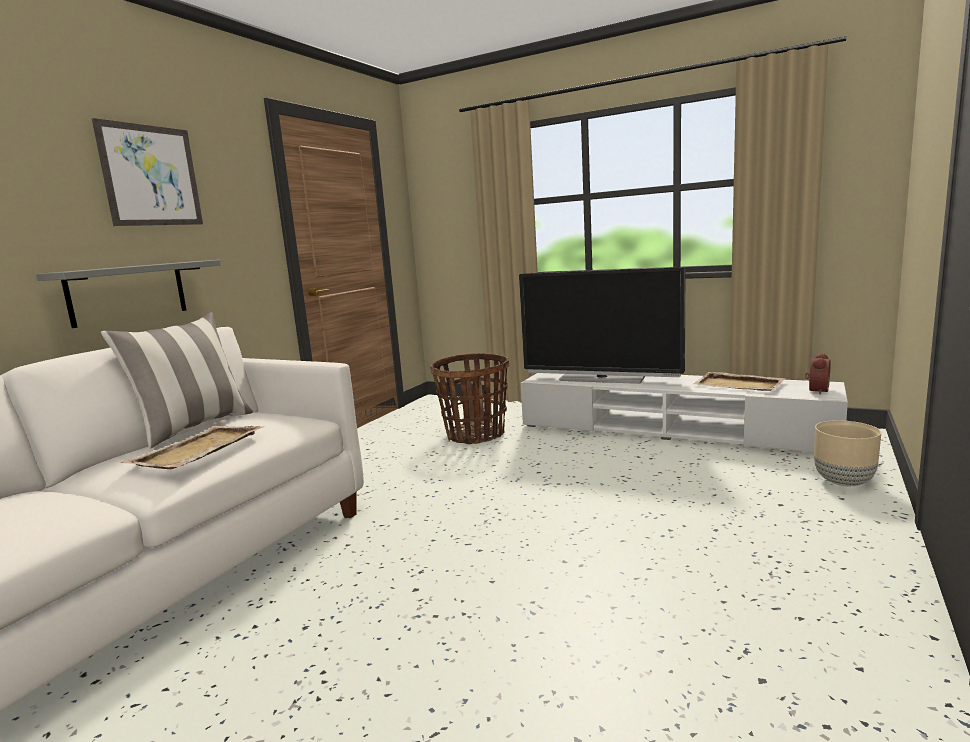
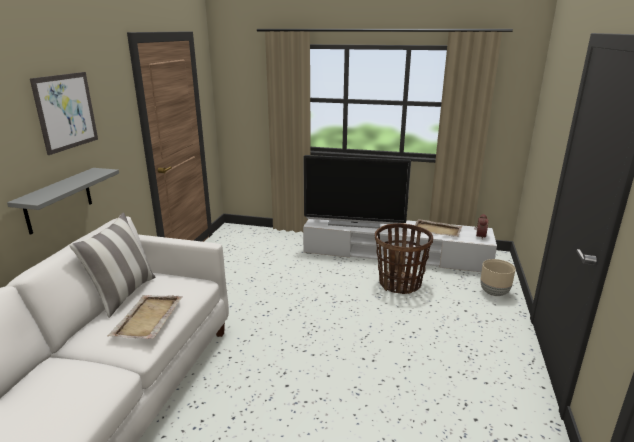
camera: 15 degrees left, 10 degrees up
(475, 435) = (274, 262): basket -> basket (400, 284)

